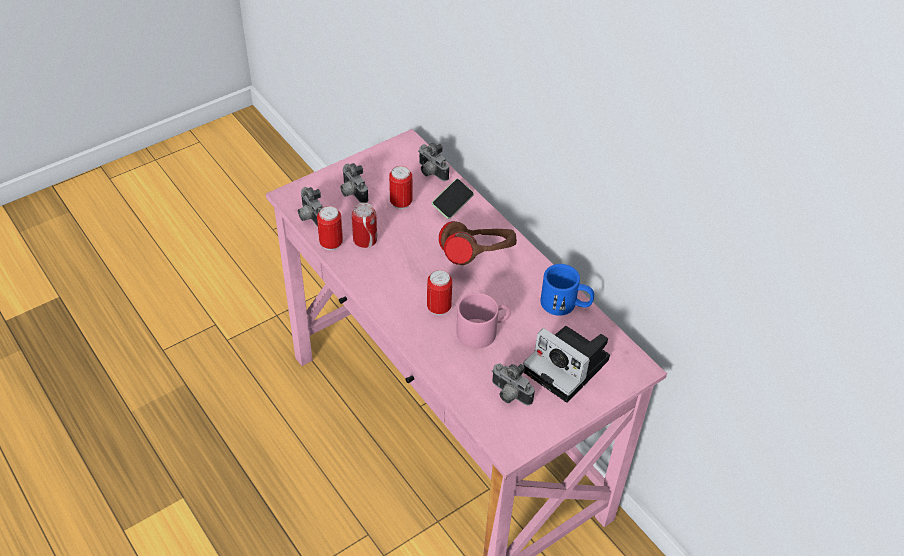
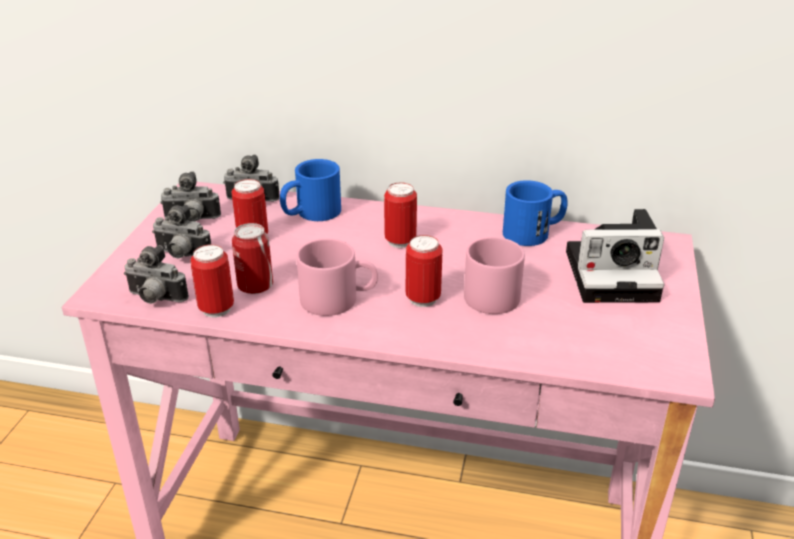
camera: 40 degrees left, 15 degrees down
(396, 277) = (338, 299): none -> pink mug
(452, 204) = (310, 213): phone -> blue mug
(477, 259) = (400, 241): brown headphones -> can
(509, 395) = (603, 328): camera -> camera (192, 220)

